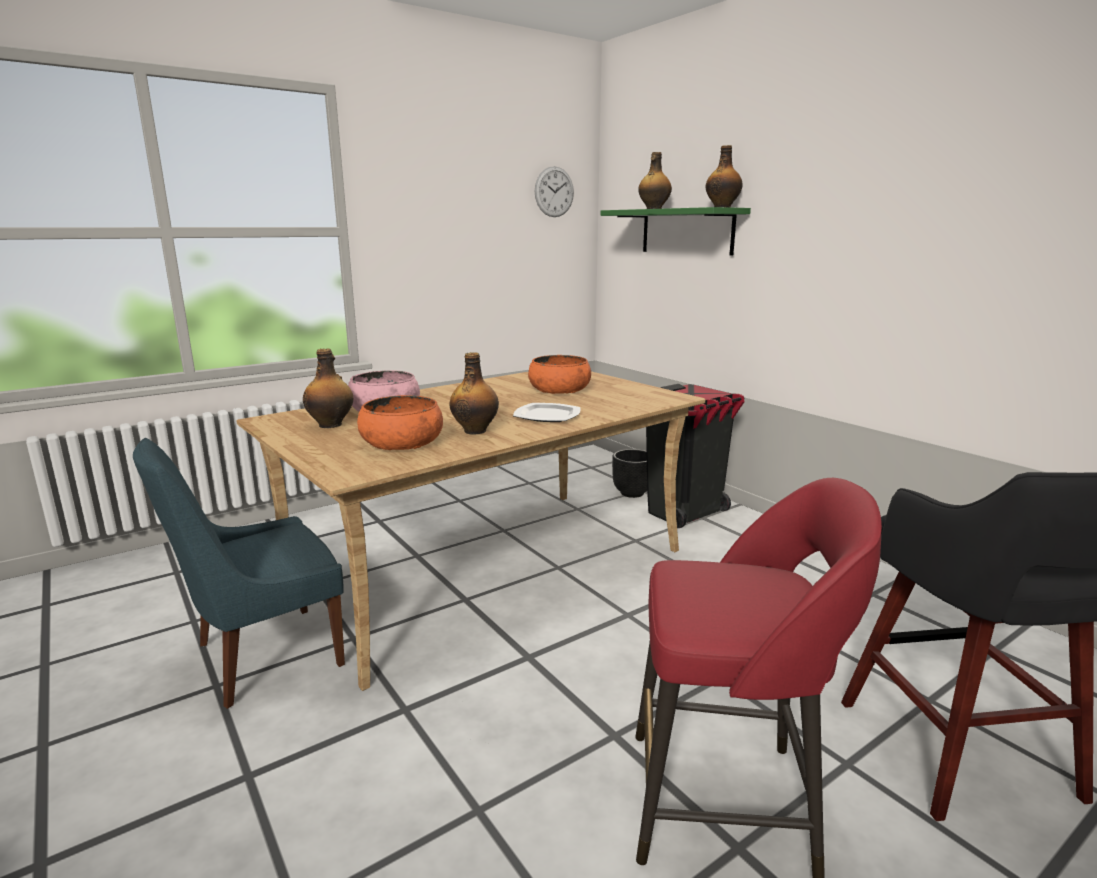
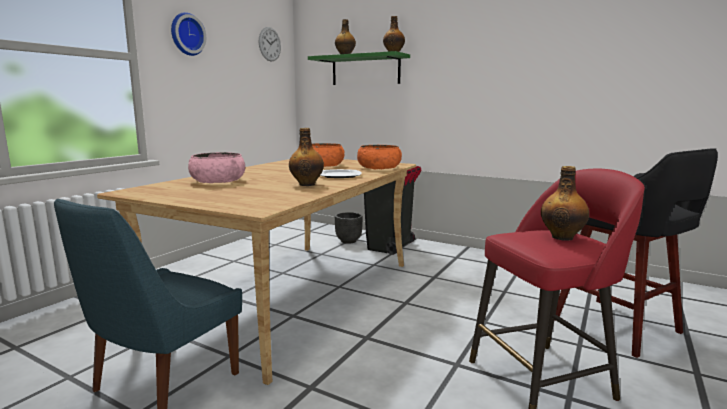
camera: 25 degrees left, 5 degrees down
(331, 425) = (190, 190): bottle -> bottle (562, 237)
(402, 443) = (267, 193): orange bowl -> orange bowl (379, 167)
(419, 193) = (186, 34): none -> wall clock

